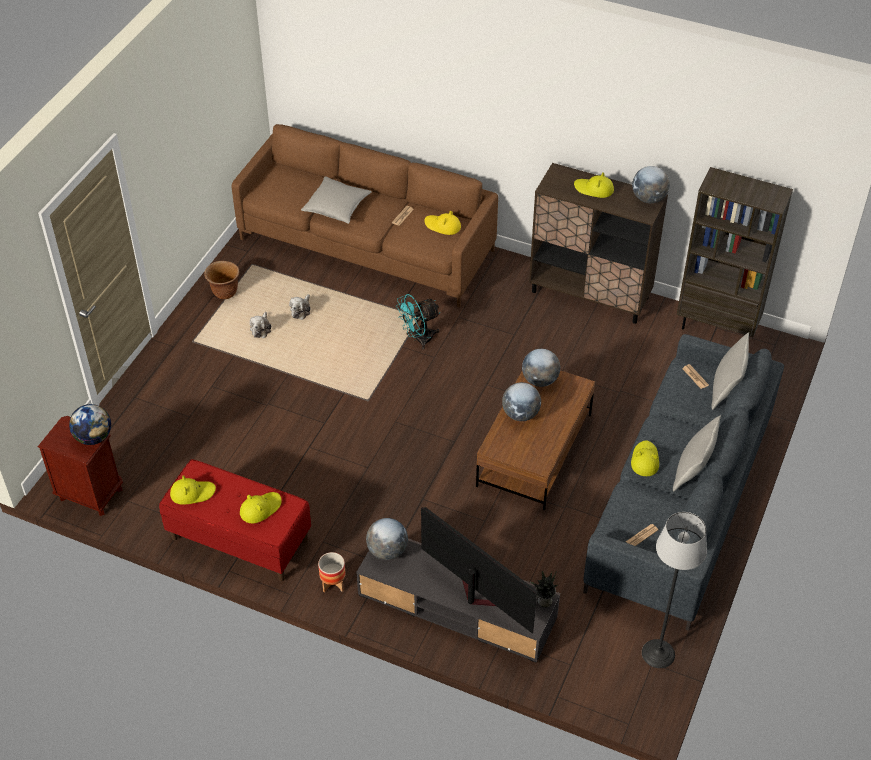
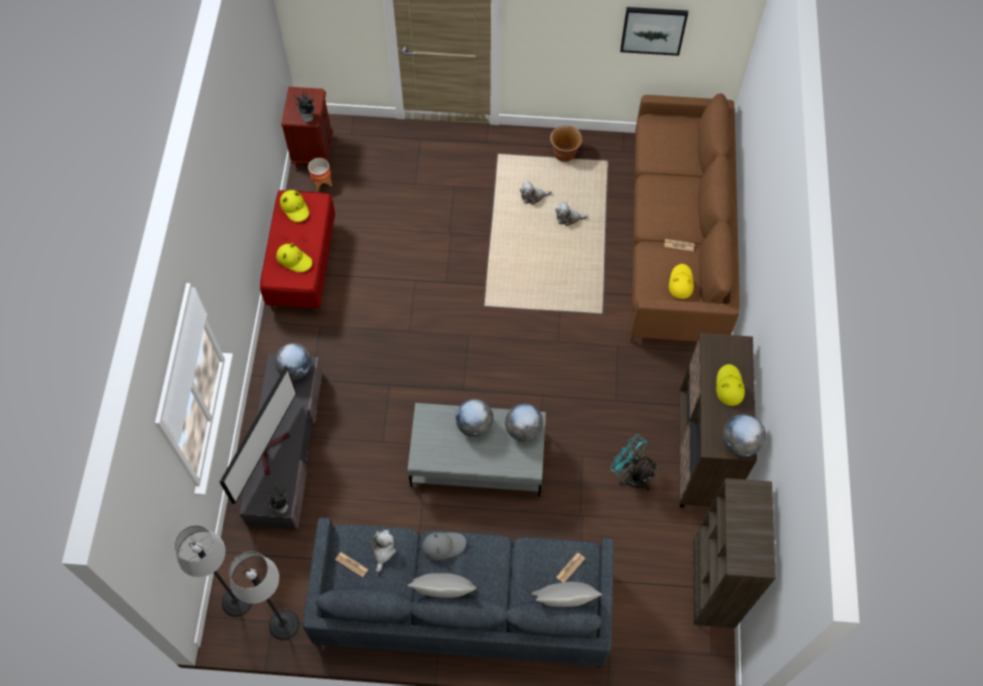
camera: 70 degrees right, 15 degrees up
(93, 437) = (308, 117): globe -> potted plant
(213, 111) = (653, 30): none -> picture
(333, 583) = (281, 347): planter -> planter (322, 182)
(337, 207) = (664, 188): grey pillow -> none
(418, 339) = (574, 322): turquoise fan -> turquoise fan (631, 475)
(534, 450) = (477, 459): brown coffee table -> grey coffee table
(620, 691) = (236, 601): none -> floor lamp
(635, 508) = (383, 551): none -> plush toy
(644, 460) = (443, 545): yellow hat -> grey hat

